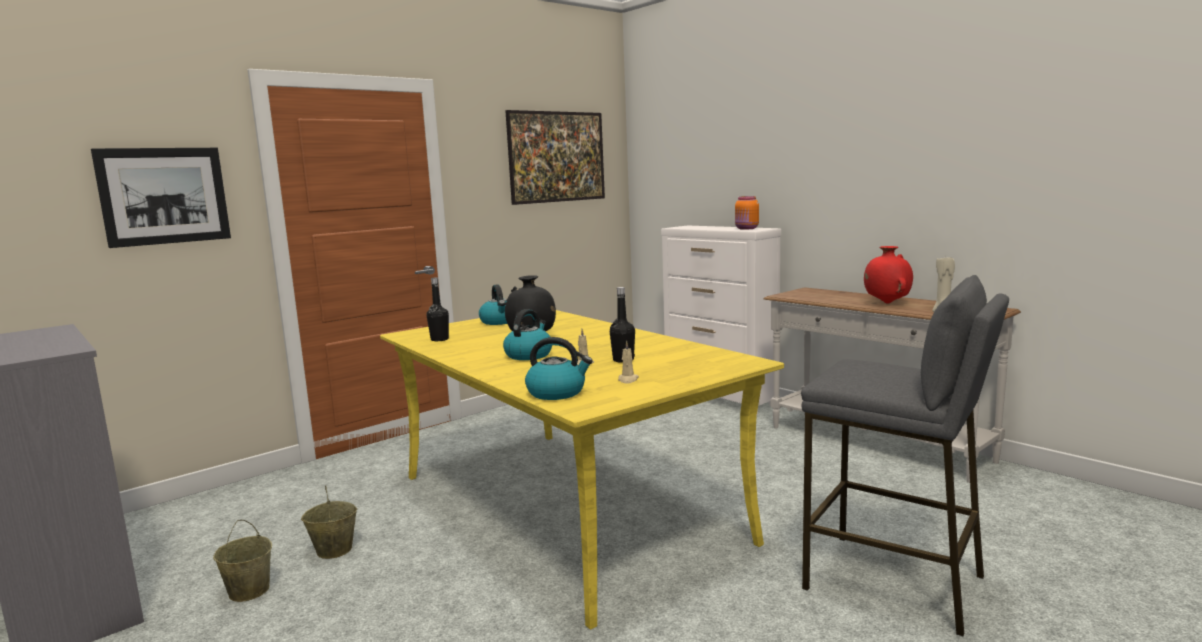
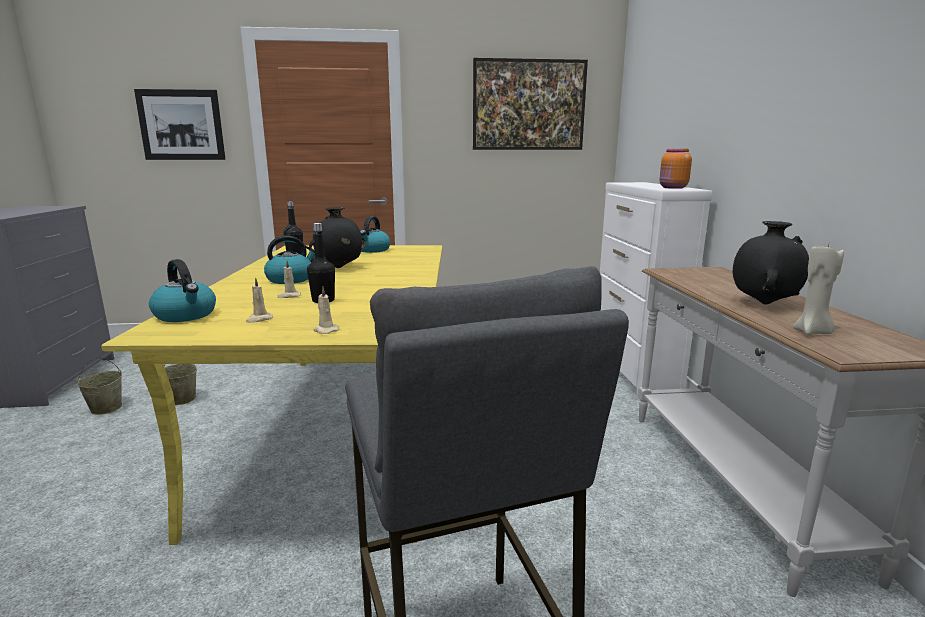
camera: 35 degrees right, 5 degrees up
(701, 373) = (325, 330): none -> beige candle
(886, 303) = (763, 303): red vase -> black vase

